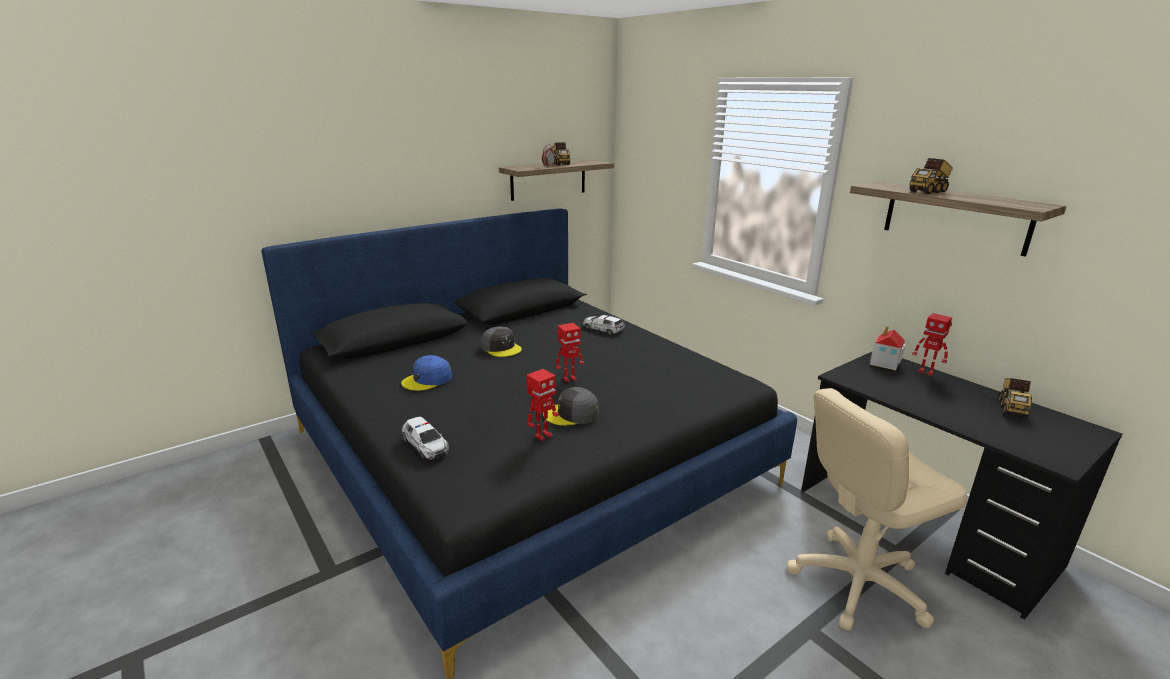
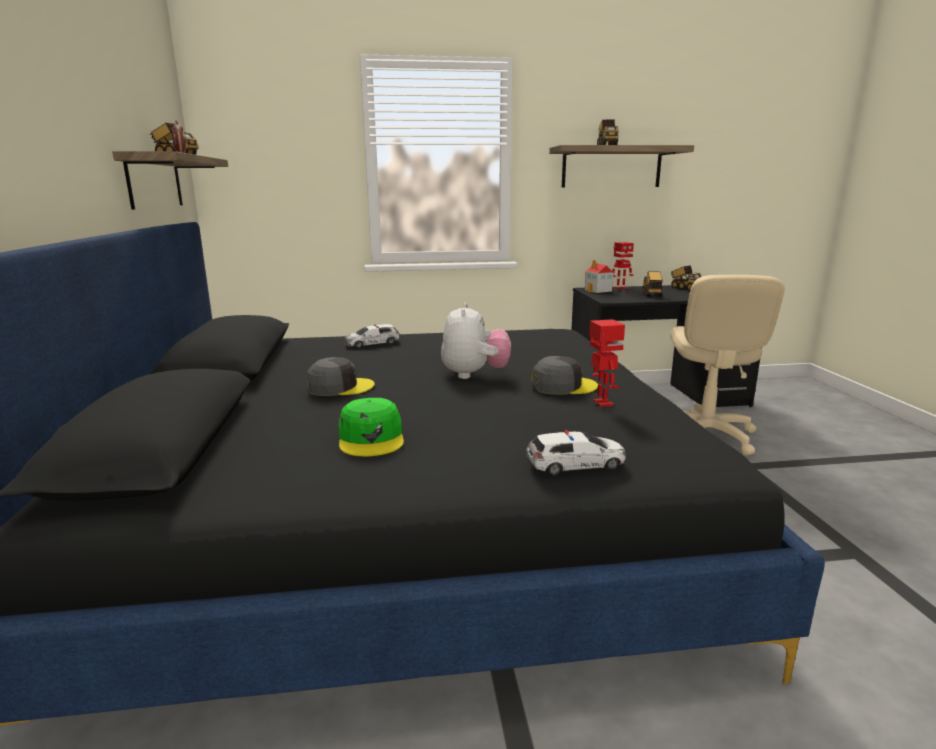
camera: 60 degrees left, 5 degrees down
(427, 380) = (371, 438): blue cap -> green cap
(569, 379) = (474, 375): toy robot -> plush toy
(572, 414) = (563, 386): grey cap -> grey cap turned 120 degrees counterclockwise
(918, 394) = (651, 295): none -> toy truck

